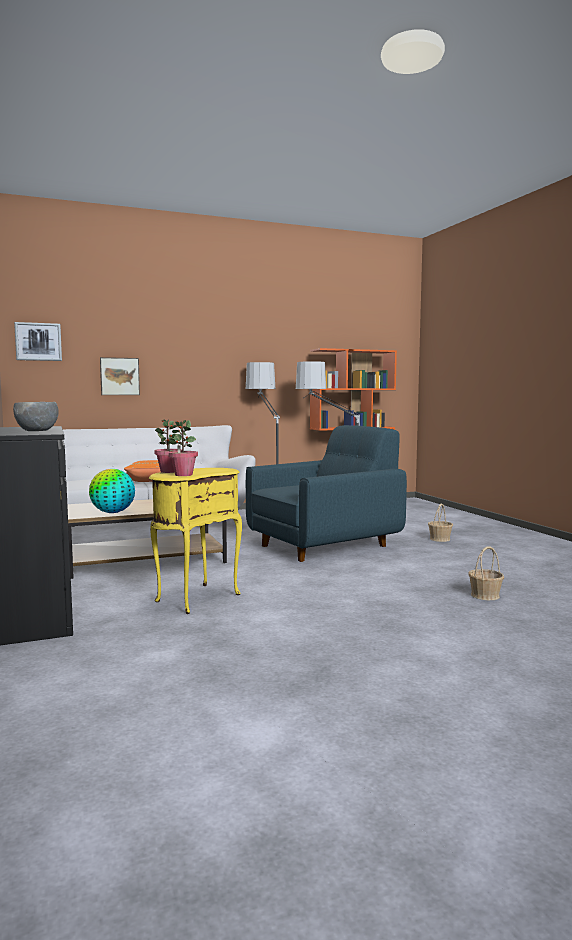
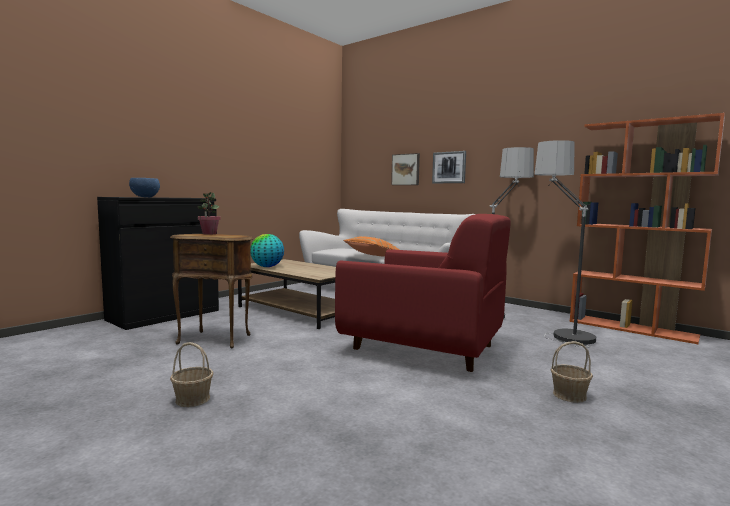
camera: 60 degrees right, 0 degrees up
(37, 431) = (145, 197): grey bowl -> blue bowl
(38, 341) = (360, 146): picture -> picture (449, 167)
(183, 475) = (187, 235): potted plant -> none
(195, 598) = (216, 339): yellow side table -> brown side table
(324, 546) = (424, 347): blue armchair -> red armchair
(484, 595) = (319, 461): basket -> basket (192, 399)

